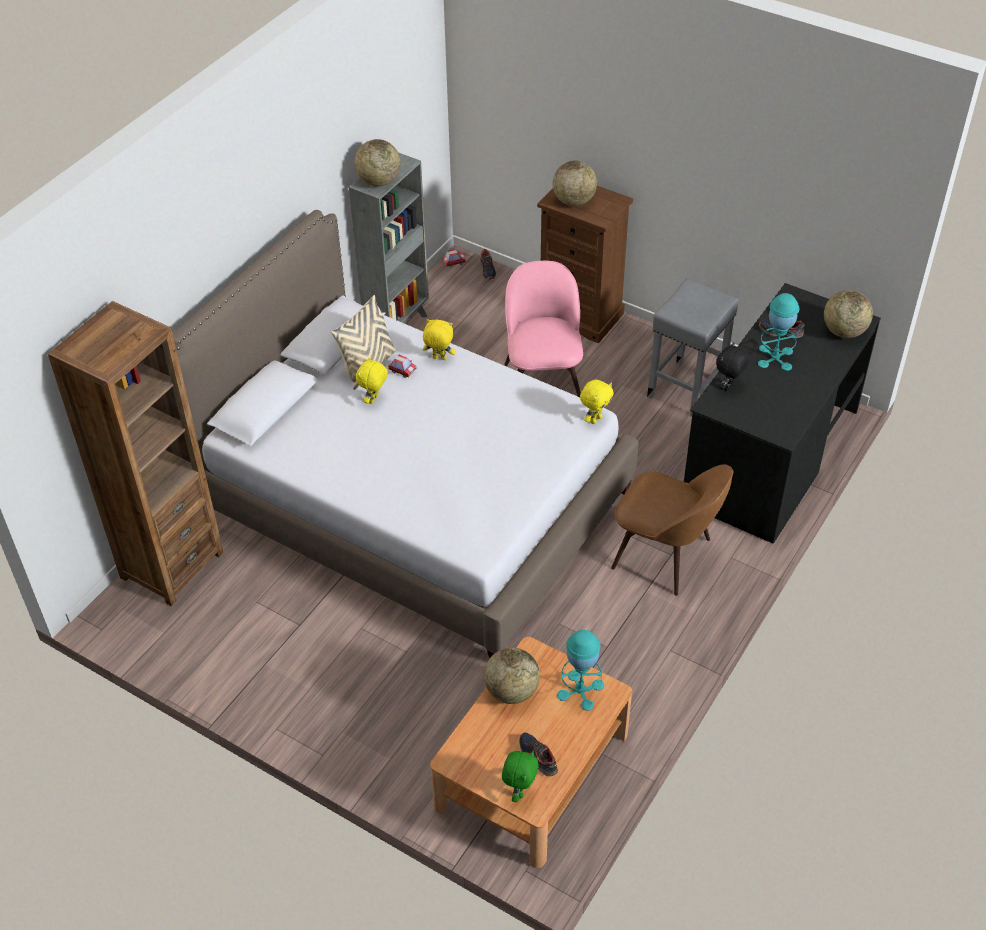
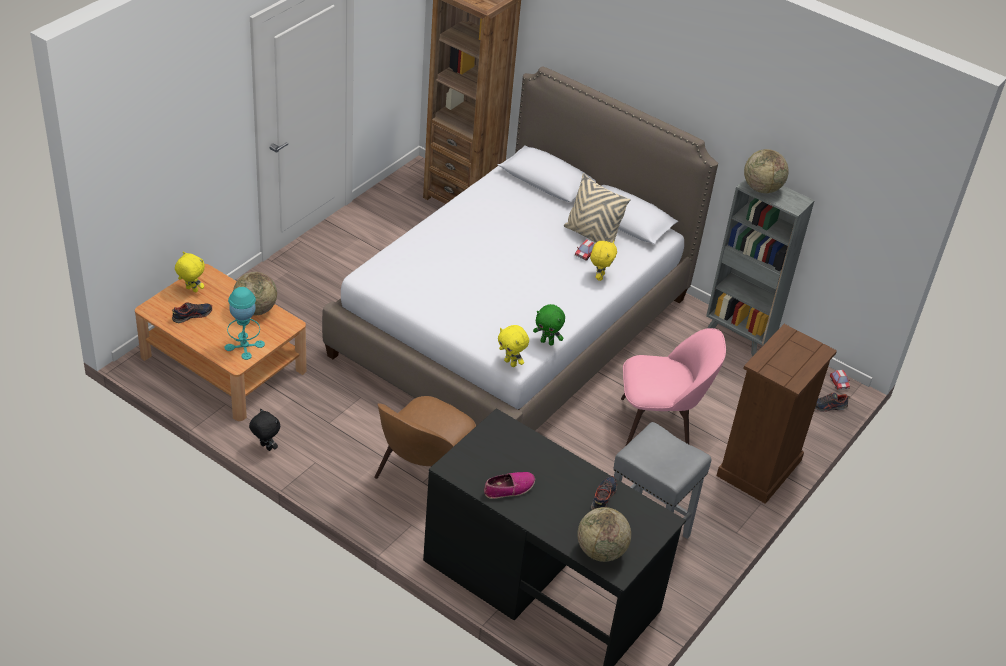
camera: 90 degrees right, 5 degrees down
(374, 400) = (550, 236): yellow plush toy -> yellow plush toy (191, 290)
(519, 790) = (167, 303): green plush toy -> green plush toy (547, 342)
(574, 201) = (789, 349): globe -> none
(728, 387) = (523, 440): black plush toy -> black plush toy (265, 447)
(775, 357) = (563, 484): turquoise table lamp -> none
(795, 393) = (509, 489): none -> shoe

